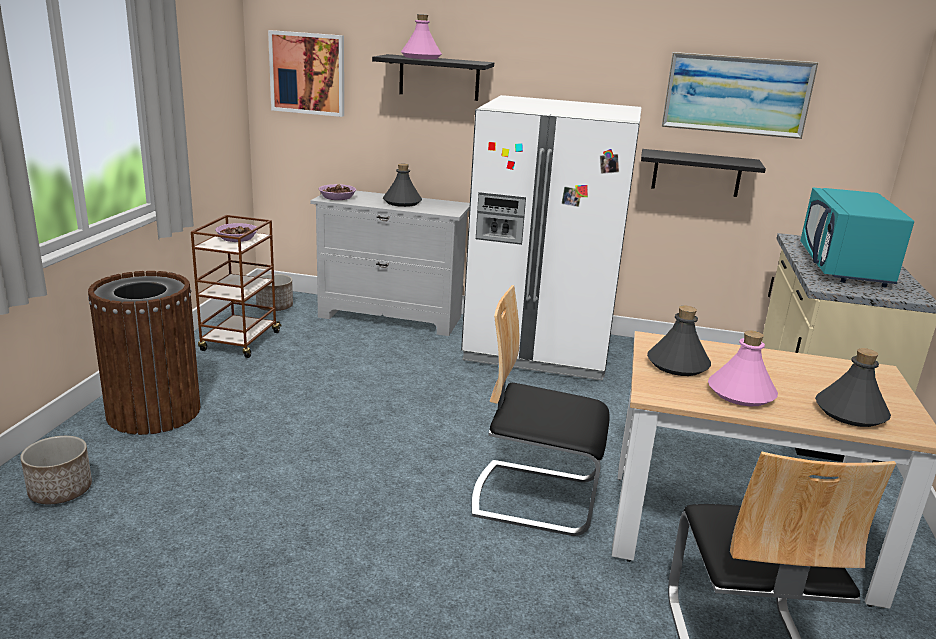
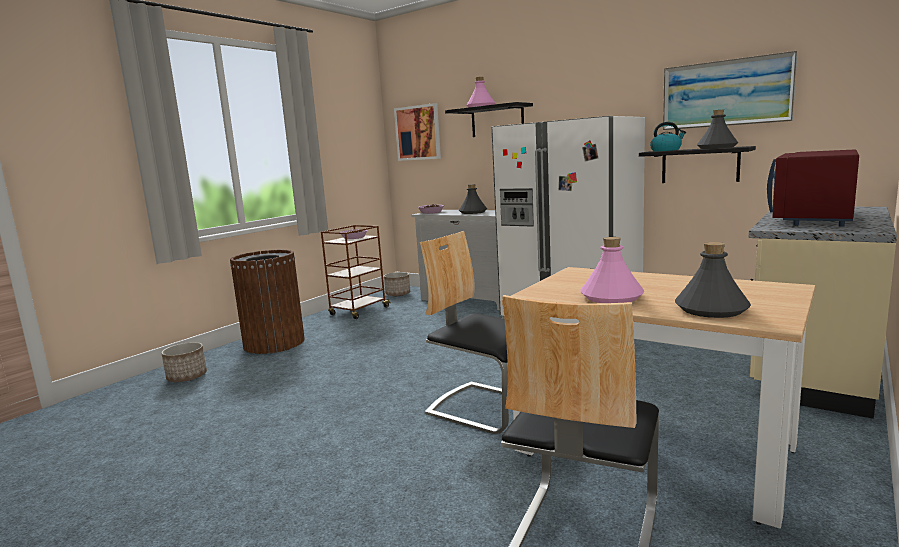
camera: 25 degrees right, 10 degrees down
(668, 155) = (666, 150): none -> kettle
(678, 365) = (576, 282): grey bottle -> grey bottle (717, 148)
(844, 267) = (814, 218): turquoise microwave -> red microwave

